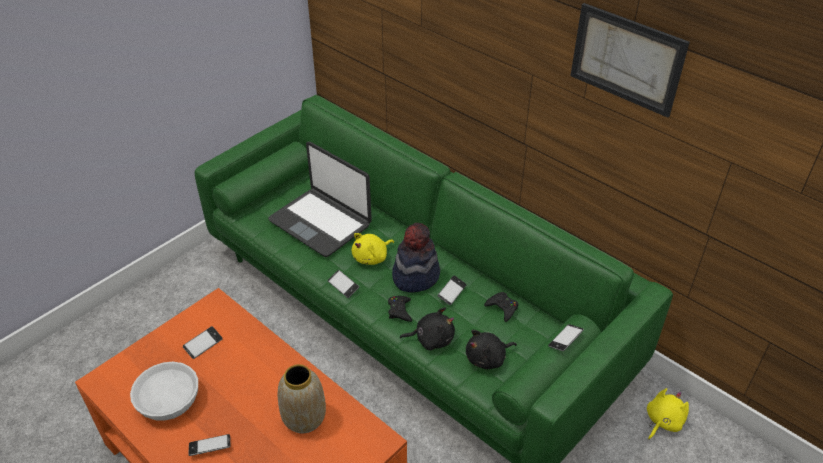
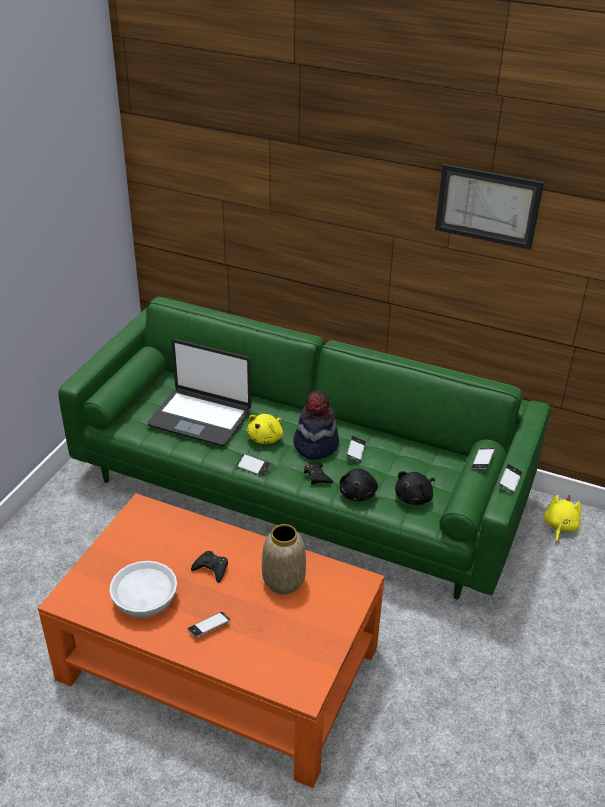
camera: 20 degrees left, 5 degrees down
(203, 344) = (150, 545): phone -> phone (509, 481)
(431, 339) = (358, 493): black plush toy -> black plush toy turned 120 degrees clockwise
(502, 308) = (407, 454): black game controller -> black game controller (211, 568)

